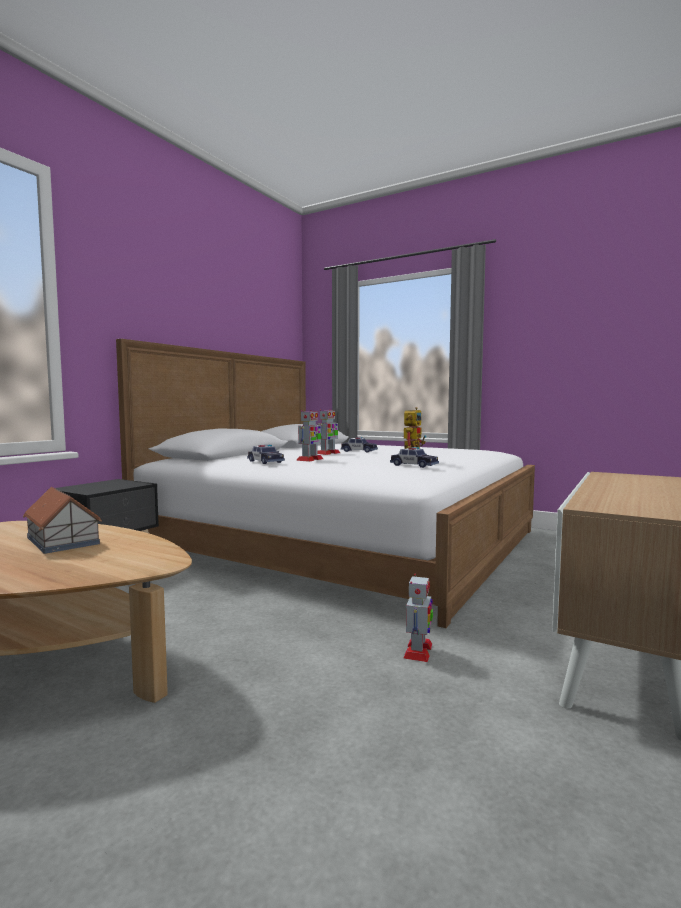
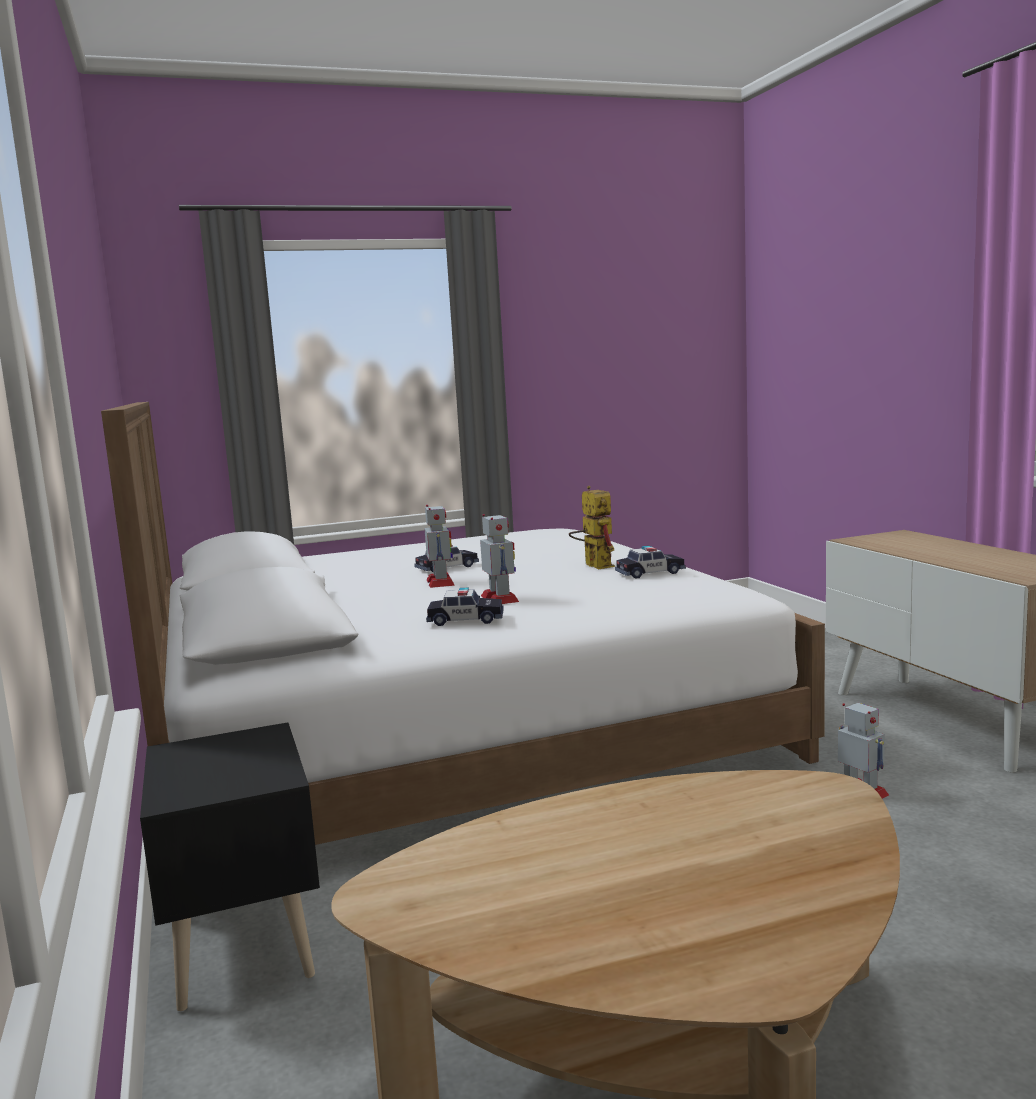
camera: 50 degrees left, 5 degrees up
(63, 540) = (604, 844): toy house -> none

